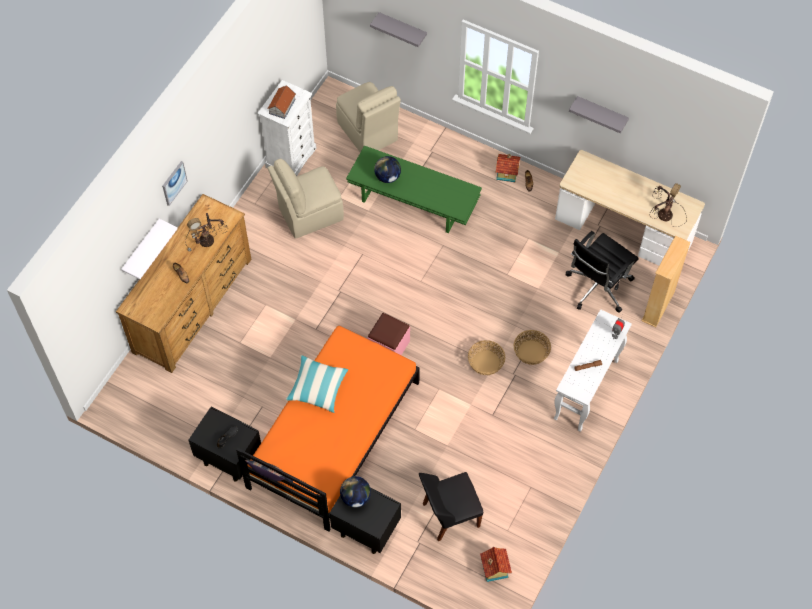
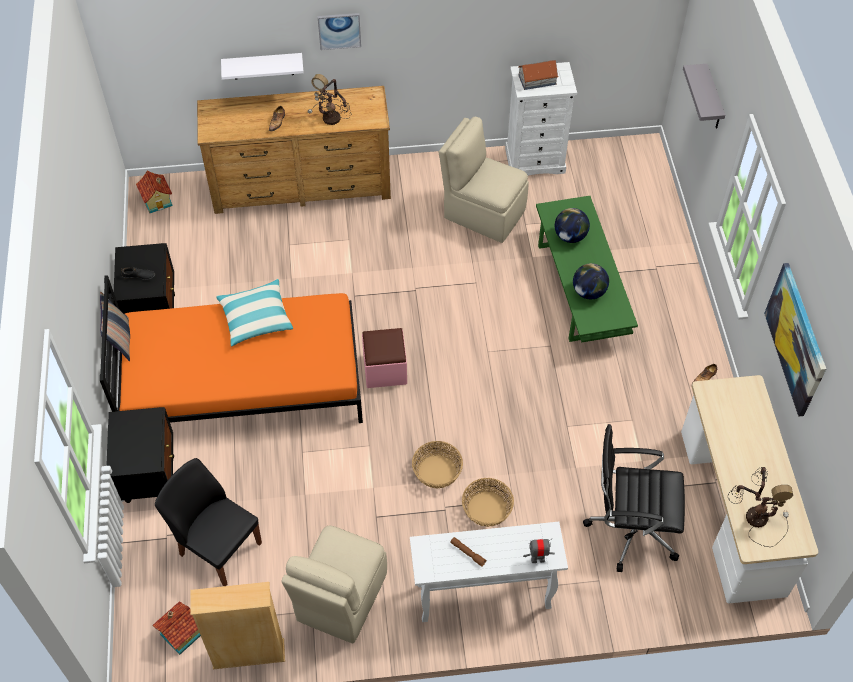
camera: 55 degrees right, 5 degrees down
(355, 497) = (142, 425): globe -> globe (589, 292)
(368, 133) = (625, 203): beige chair -> beige chair (340, 599)
(507, 172) = (697, 350): toy house -> toy house (158, 201)
(601, 113) = (796, 339): grey shelf -> picture
(658, 306) = (663, 610): beige bookcase -> beige bookcase (248, 654)

